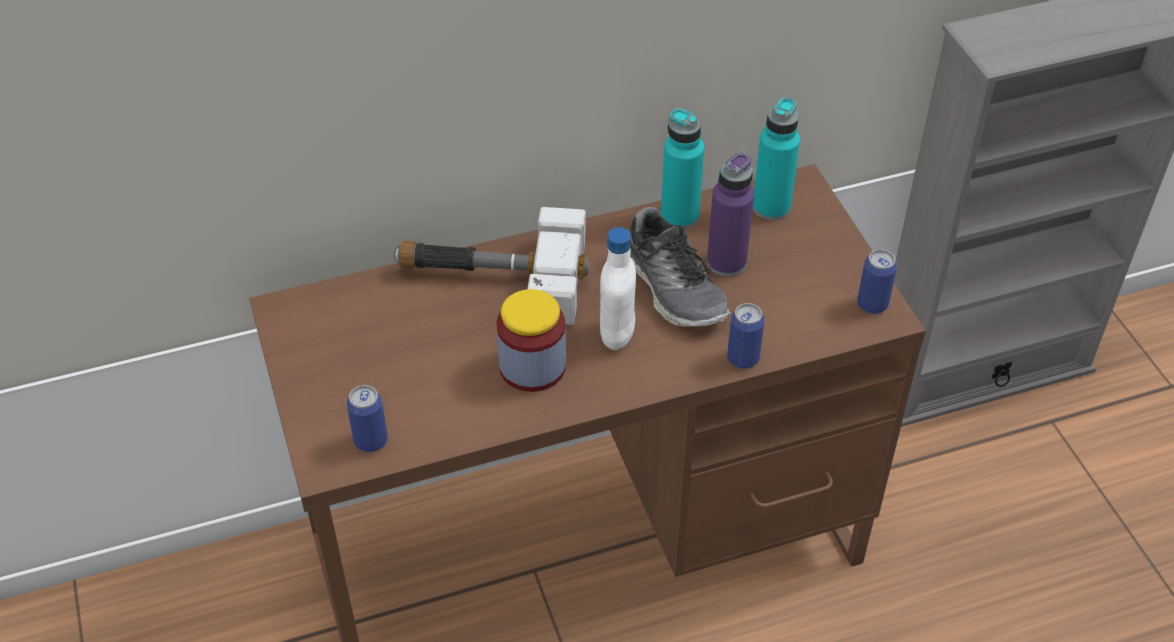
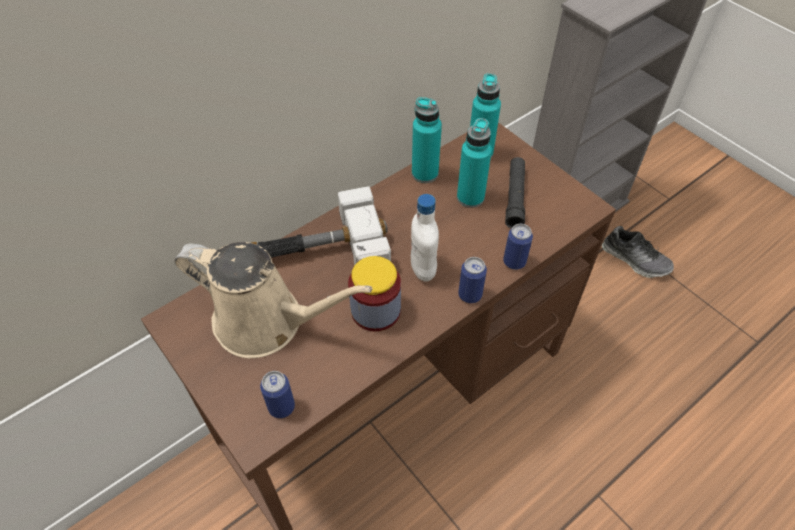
camera: 20 degrees left, 5 degrees up
(393, 343) = (266, 322): none -> beige watering can
(673, 288) = (445, 224): shoe -> shoe (635, 259)
(726, 262) = (470, 197): purple bottle -> turquoise bottle
(788, 278) = (515, 197): none -> black flashlight
(872, 304) = (575, 201): can -> can (470, 295)

